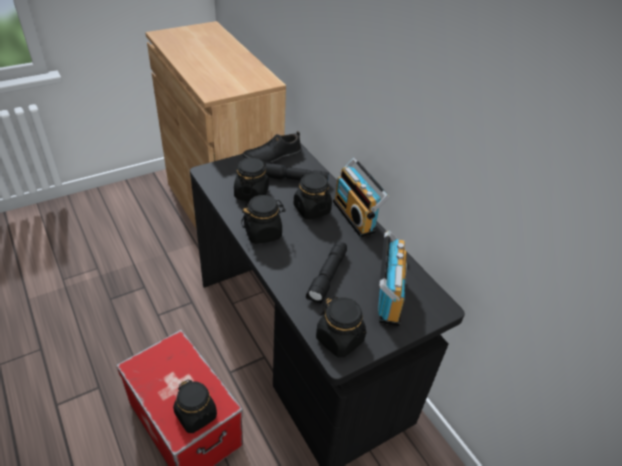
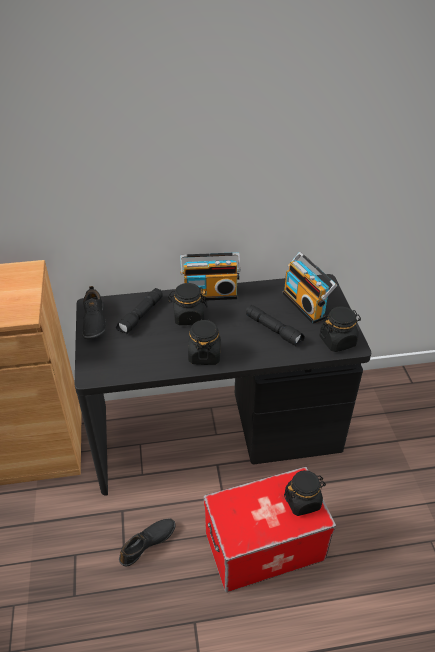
camera: 65 degrees left, 0 degrees up
(165, 330) = (148, 543): none -> black shoe
(251, 193) = (145, 350): black jar -> none
(387, 297) = (305, 305): radio -> radio turned 150 degrees counterclockwise

